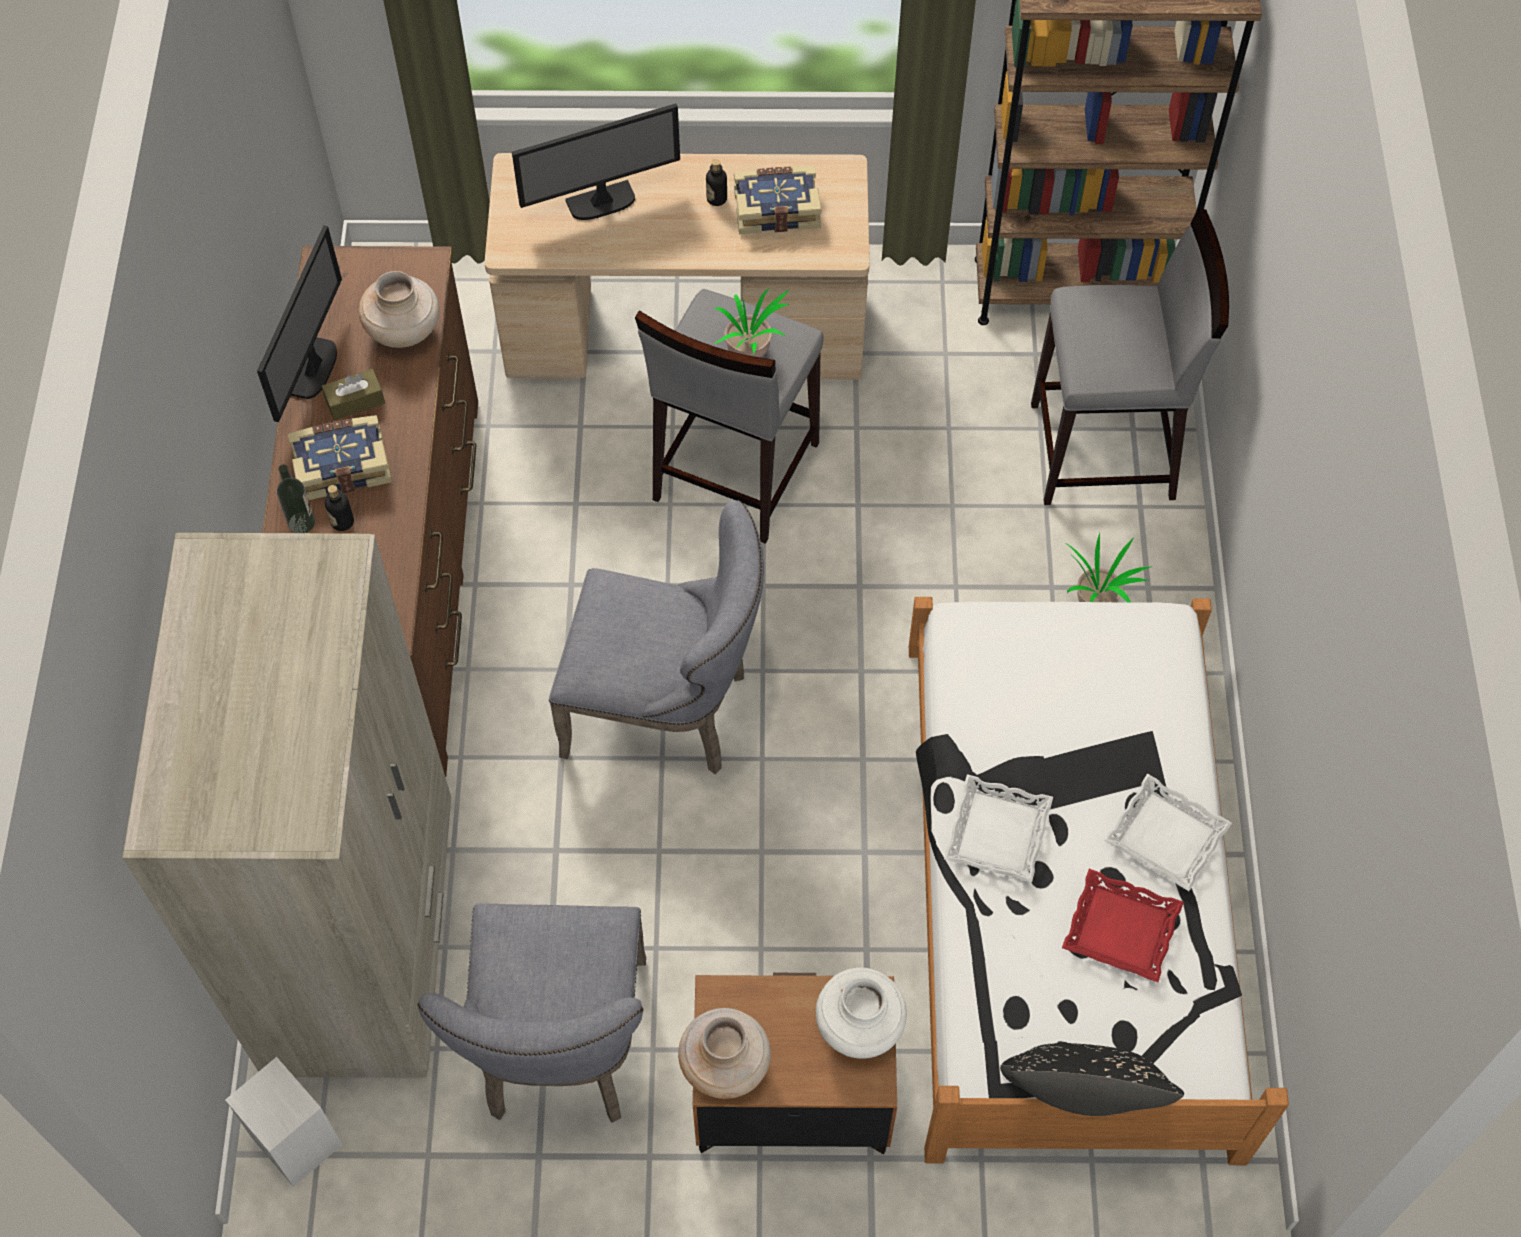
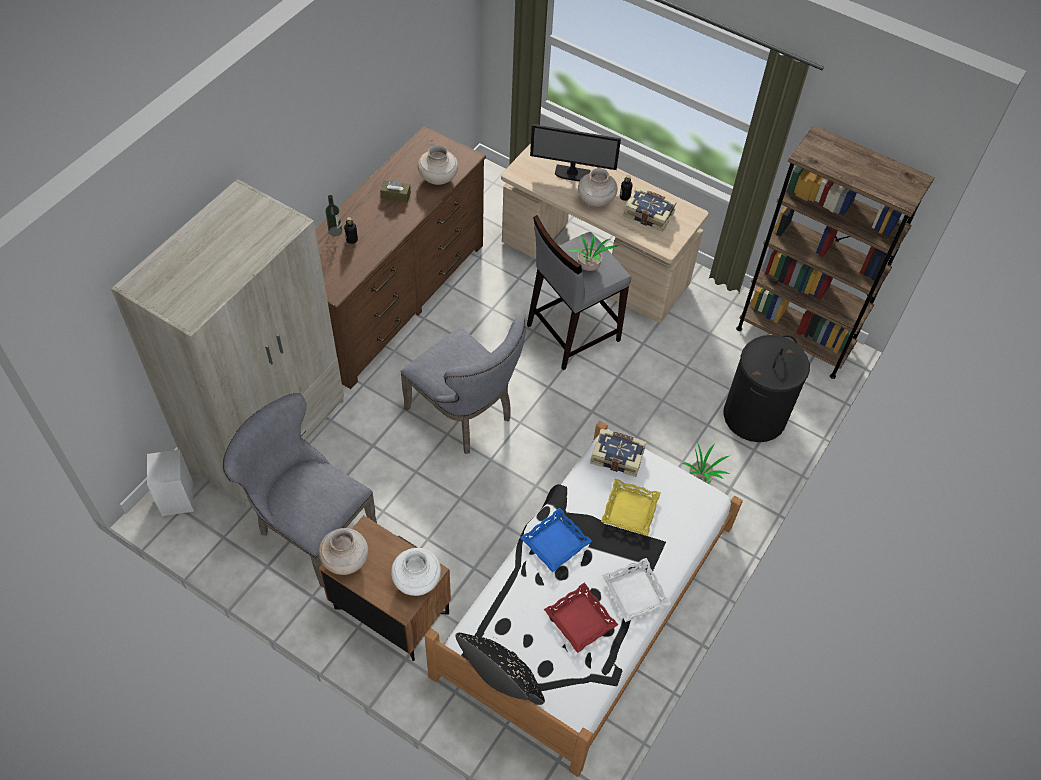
camera: 30 degrees right, 5 degrees down
(314, 369) = (389, 175): monitor -> none
(342, 465) = (370, 217): book -> book (617, 456)
(561, 1050) = (310, 529): grey chair -> grey chair turned 90 degrees clockwise
(675, 230) = (595, 200): none -> beige vase
(996, 832) = (555, 542): white tray -> blue tray
(1066, 713) = (629, 510): none -> yellow tray
(1104, 452) = (754, 416): grey stool -> black laundry basket

